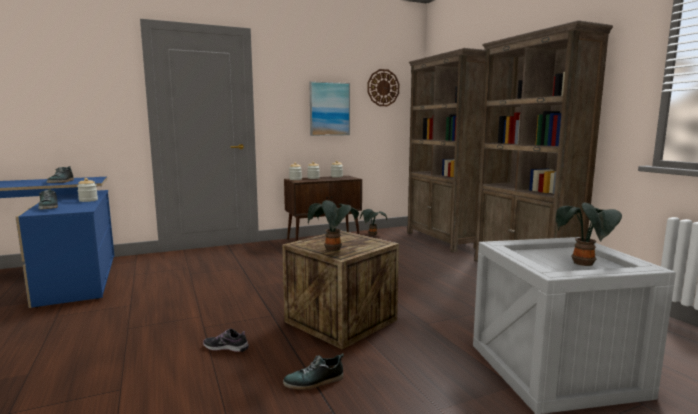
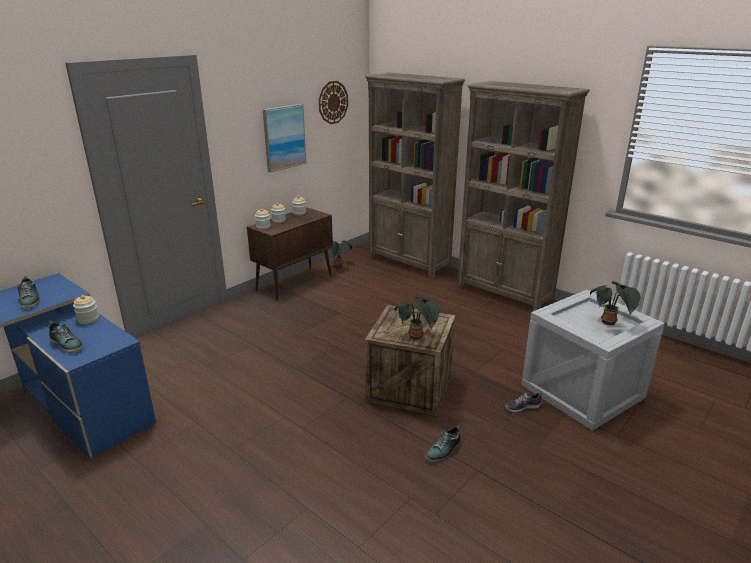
camera: 25 degrees left, 15 degrees up
(226, 347) = (346, 442): shoe -> shoe (523, 407)

